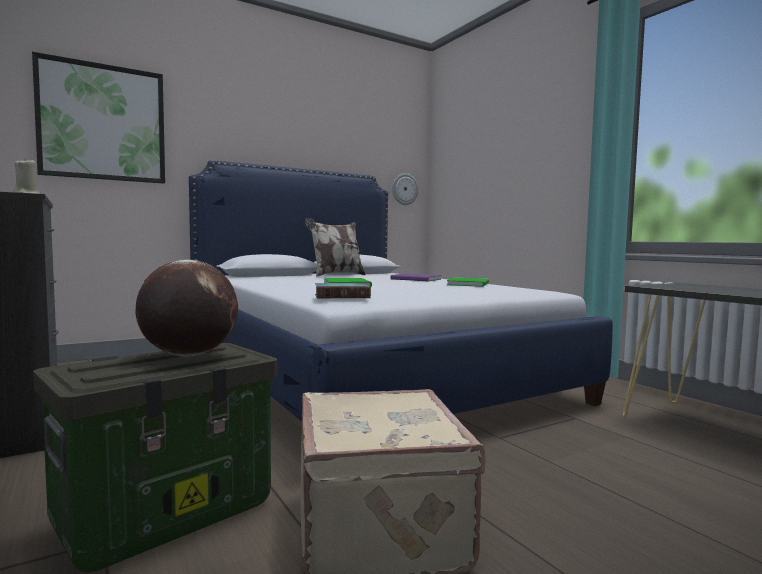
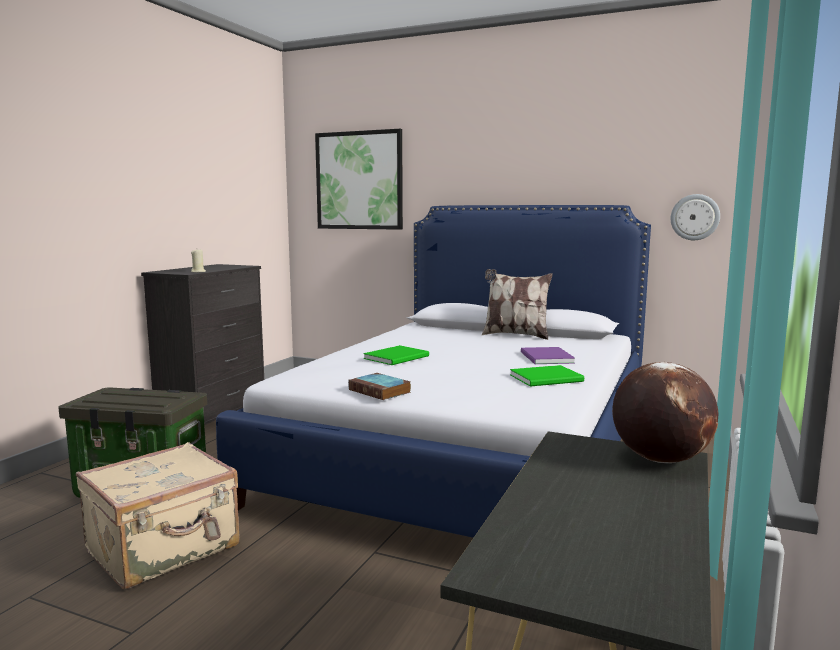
camera: 55 degrees right, 5 degrees up
(188, 355) = (149, 397): globe -> globe (660, 459)
(343, 296) = (307, 372): book -> book (381, 391)

